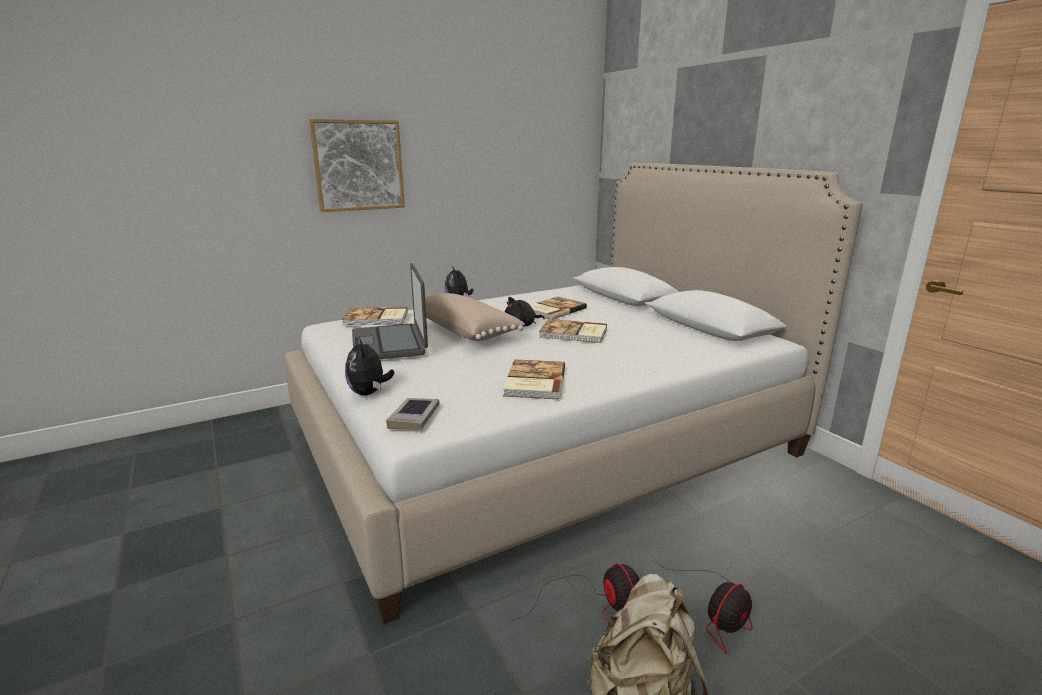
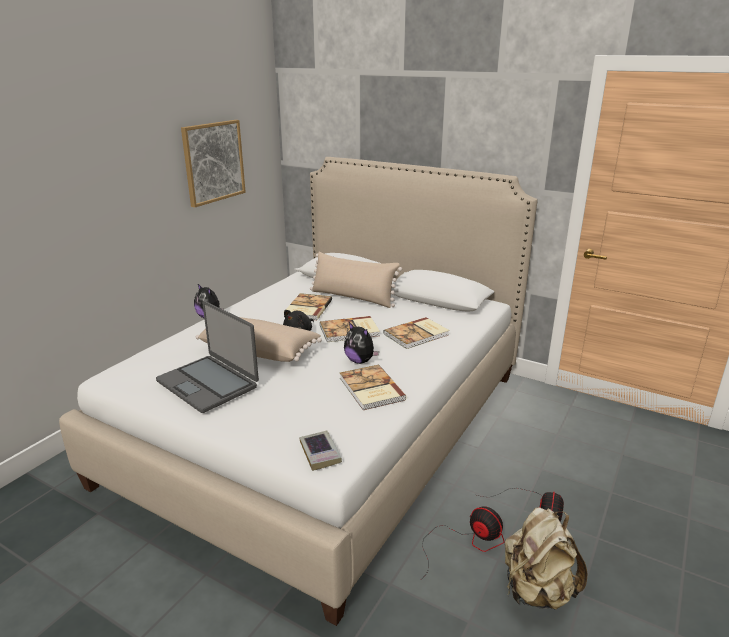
camera: 30 degrees left, 5 degrees up
(358, 165) = (77, 195): picture -> picture (213, 162)
(369, 393) = (251, 441): plush toy -> plush toy (360, 361)
(376, 319) = (157, 358): book -> book (417, 335)
(612, 310) = (353, 297): none -> beige pillow

